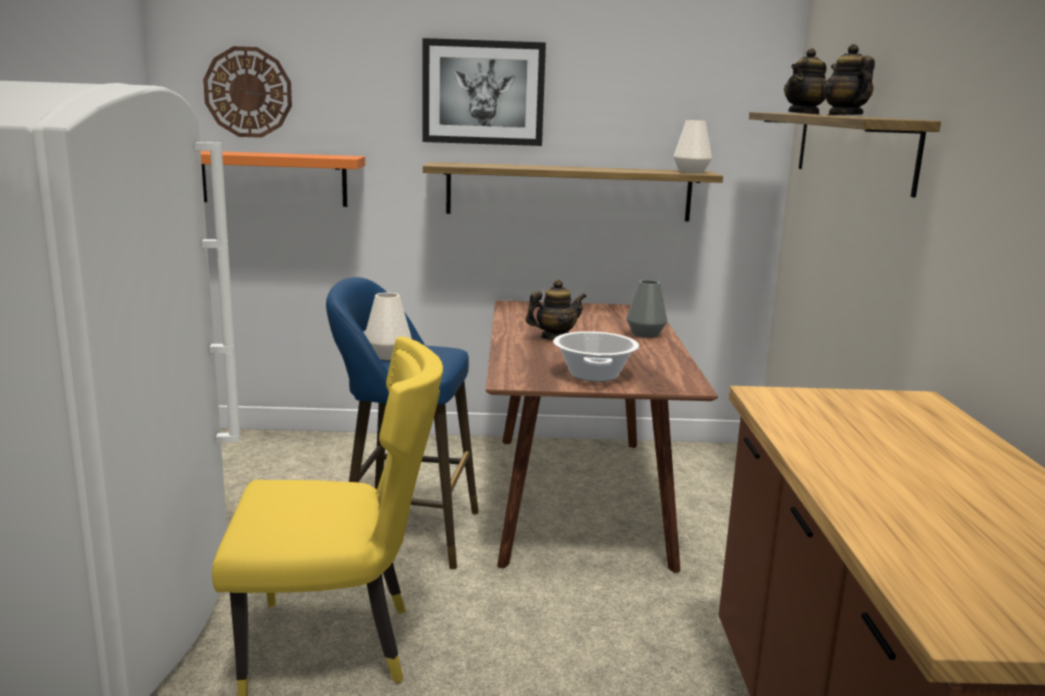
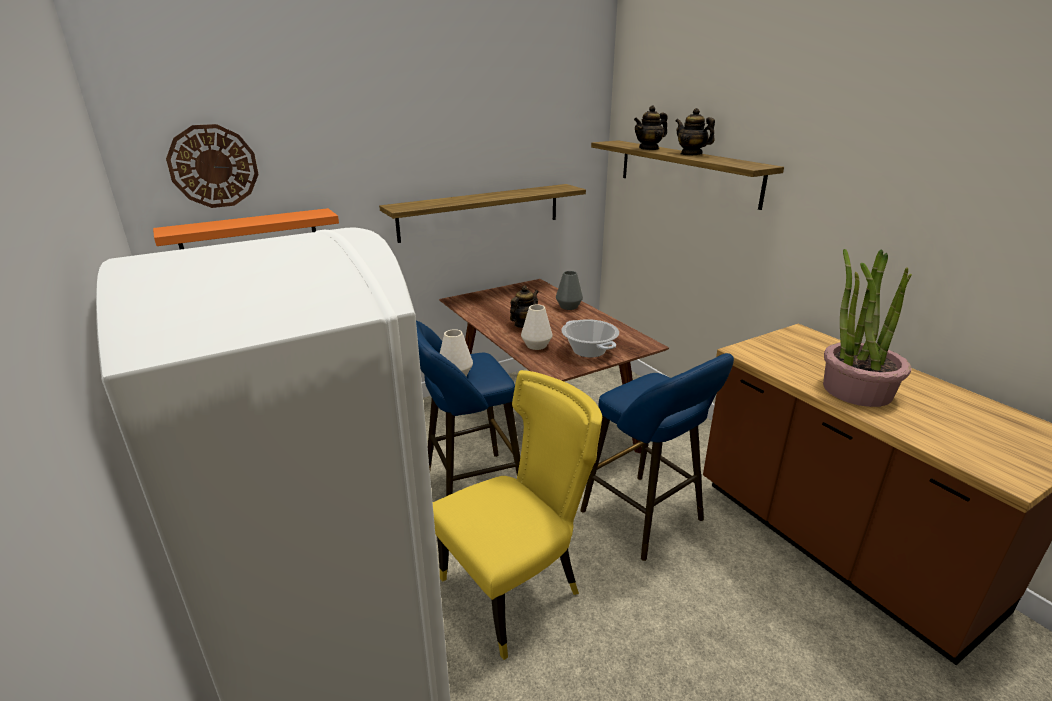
camera: 30 degrees left, 10 degrees up
(483, 93) = (415, 145): picture -> none
(591, 645) = (647, 519): none -> blue stool
(691, 172) = (562, 188): white vase -> white vase (536, 345)
(804, 113) = (649, 148): teapot -> teapot turned 45 degrees clockwise
(876, 468) = (856, 390): none -> potted plant

